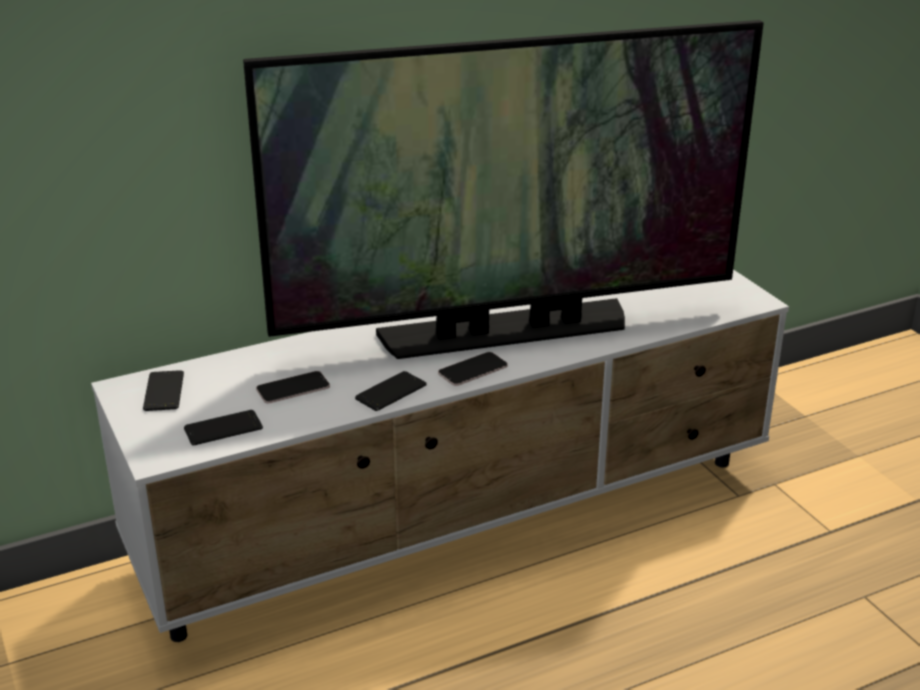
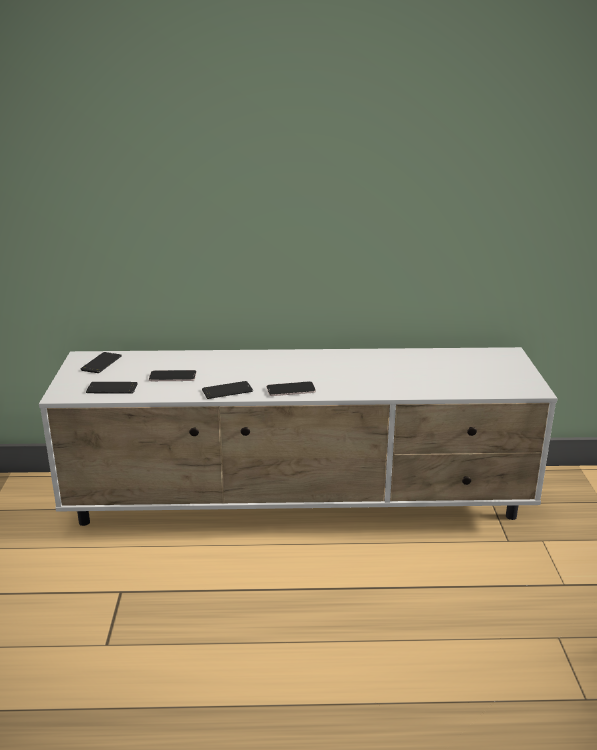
camera: 25 degrees right, 5 degrees down
(506, 331) = (335, 373): television -> none

